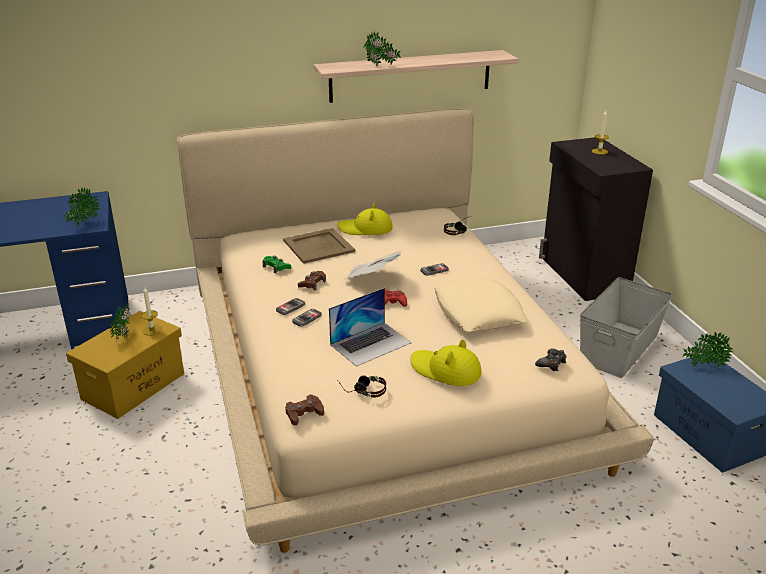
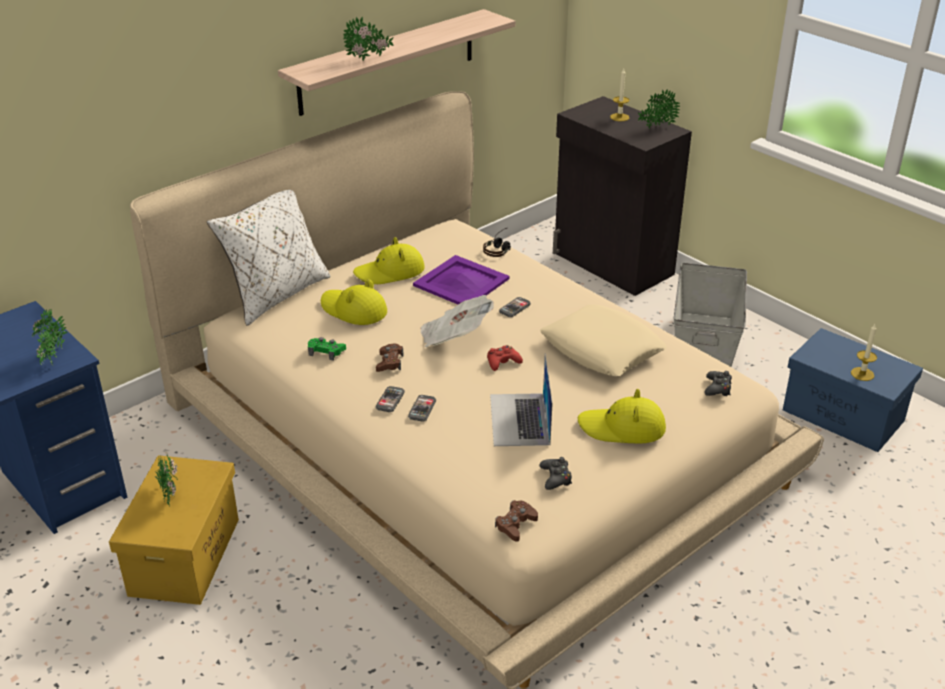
camera: 25 degrees left, 5 degrees up
(152, 330) = (199, 477): candle -> candle (862, 374)
(278, 227) = (276, 295): none -> white pillow
(318, 246) = (353, 310): beige tray -> yellow hat
(362, 390) = (556, 478): headphones -> black game controller
(371, 343) = (519, 419): laptop -> laptop turned 150 degrees clockwise
(410, 245) = (462, 282): none -> purple tray
(703, 365) = (827, 345): potted plant -> potted plant (656, 127)

